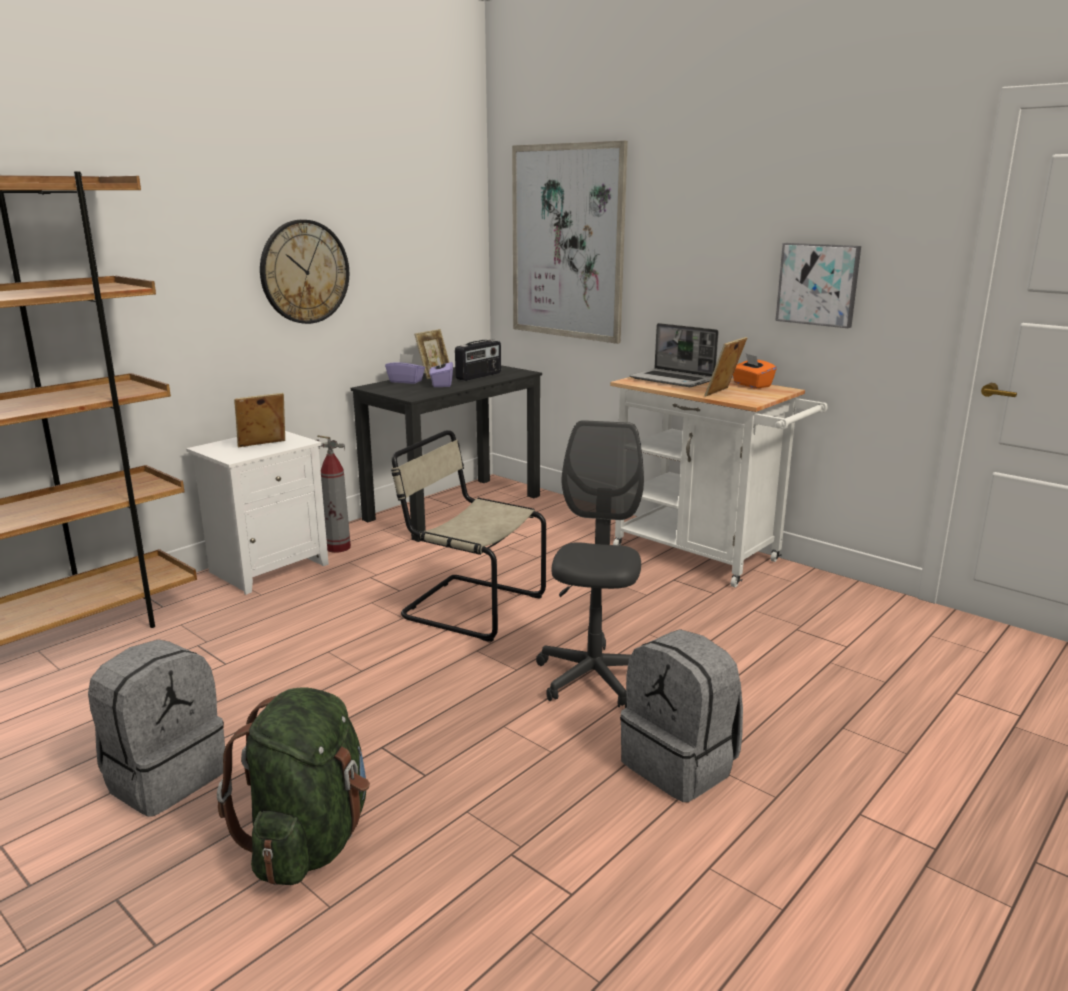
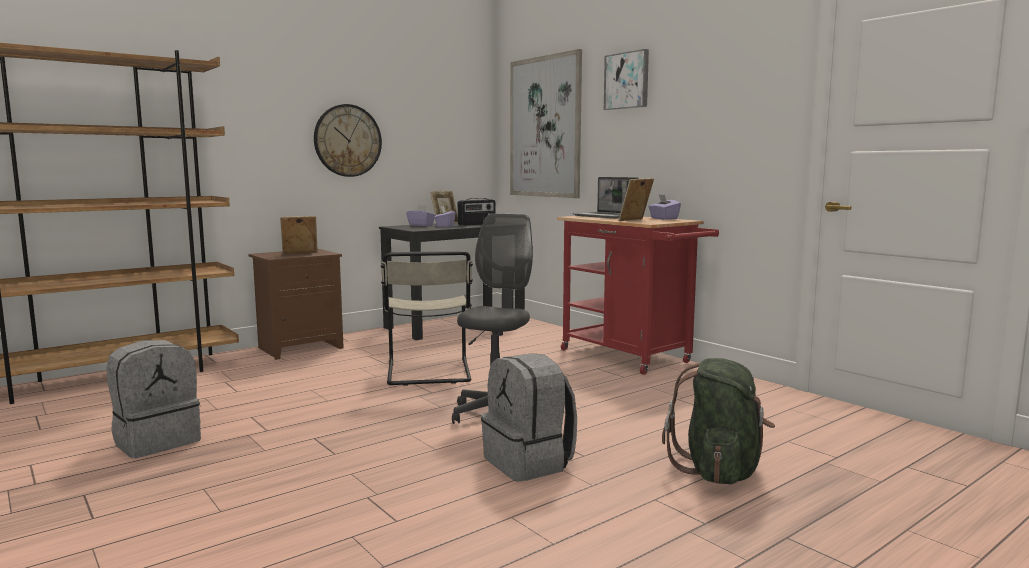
camera: 10 degrees right, 10 degrees down
(269, 567) = (300, 347): white nightstand -> brown nightstand
(309, 840) = (230, 478): green backpack -> green backpack (719, 471)
(338, 548) = (356, 340): fire extinguisher -> none
(468, 606) = (428, 373): beige chair -> beige chair turned 135 degrees counterclockwise
(705, 557) = (631, 358): white cart -> red cart
(751, 385) = (663, 218): orange tissue box -> purple tissue box
(818, 284) = (709, 138): picture -> picture (627, 80)

